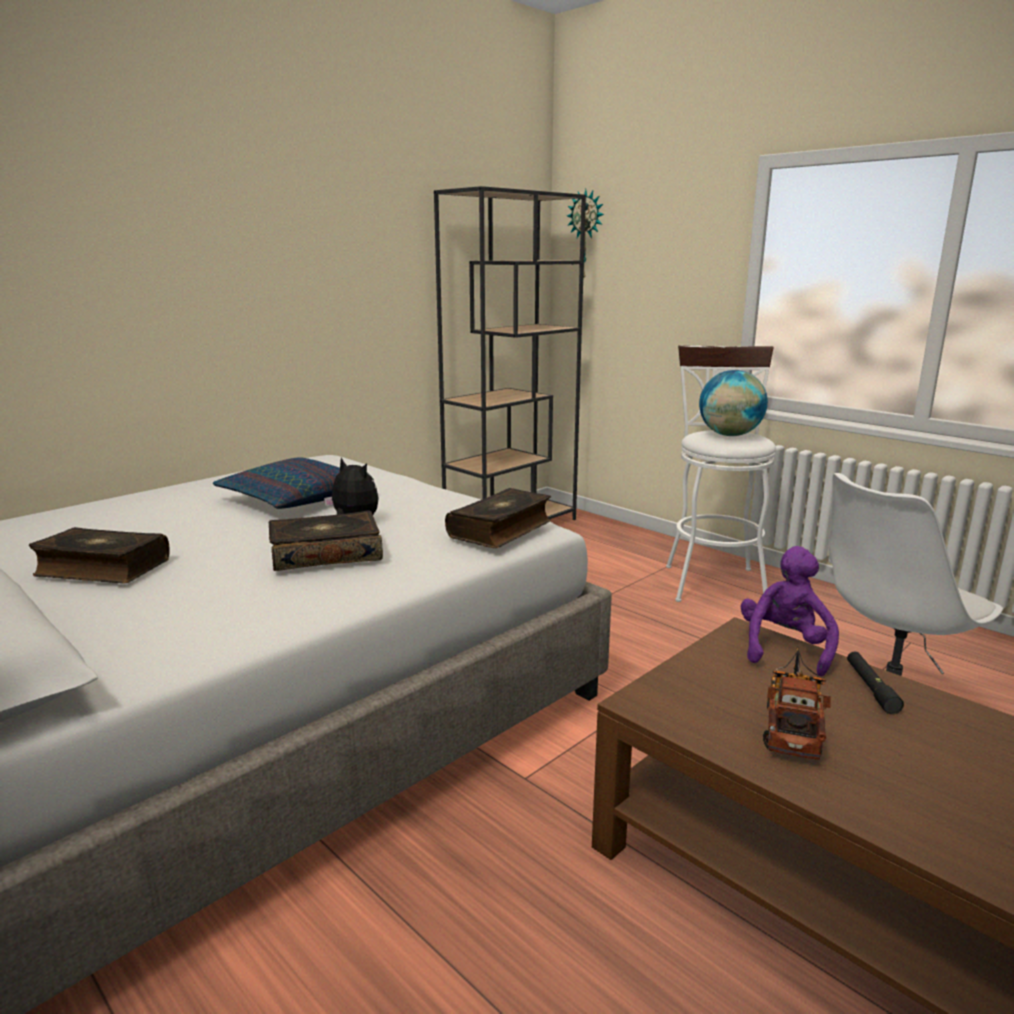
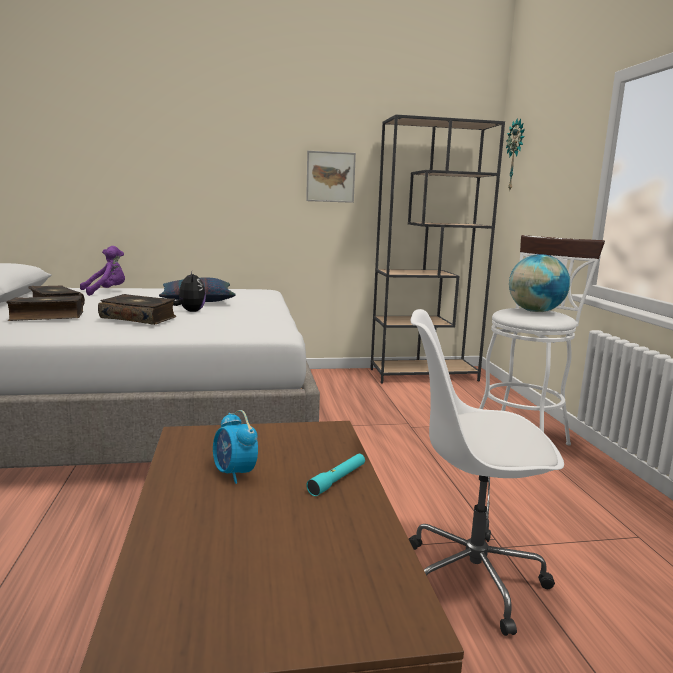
camera: 35 degrees right, 5 degrees down
(374, 273) = (330, 177): none -> picture
(501, 529) = (246, 327): book -> book (47, 317)
(784, 648) = (336, 443): purple plush toy -> purple plush toy (106, 292)
(792, 725) = (235, 473): toy truck -> alarm clock
(871, 688) = (337, 480): black flashlight -> turquoise flashlight

